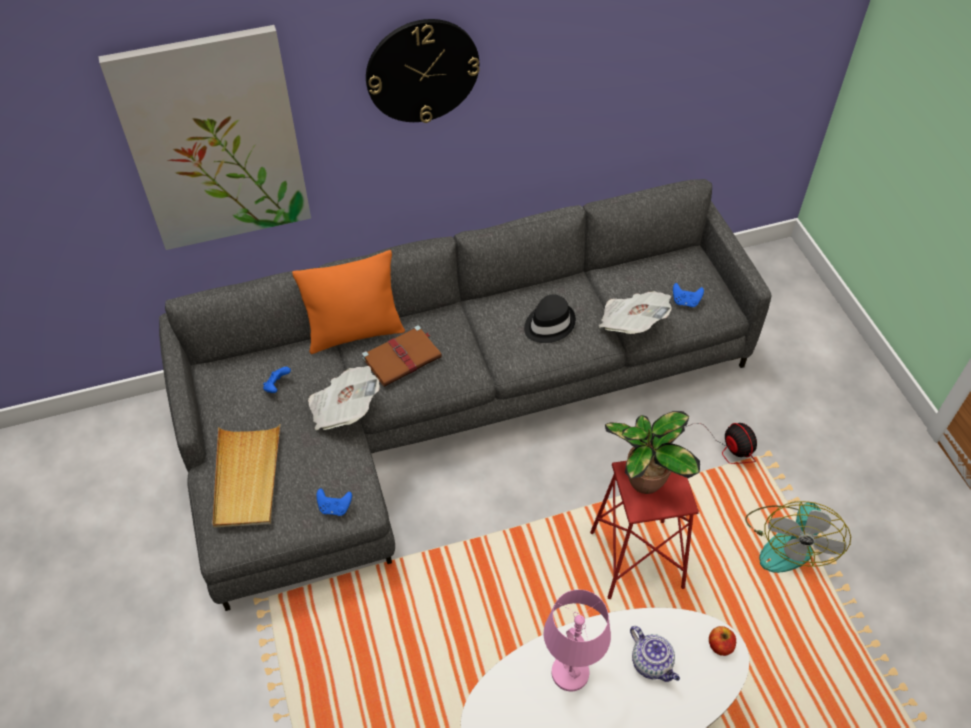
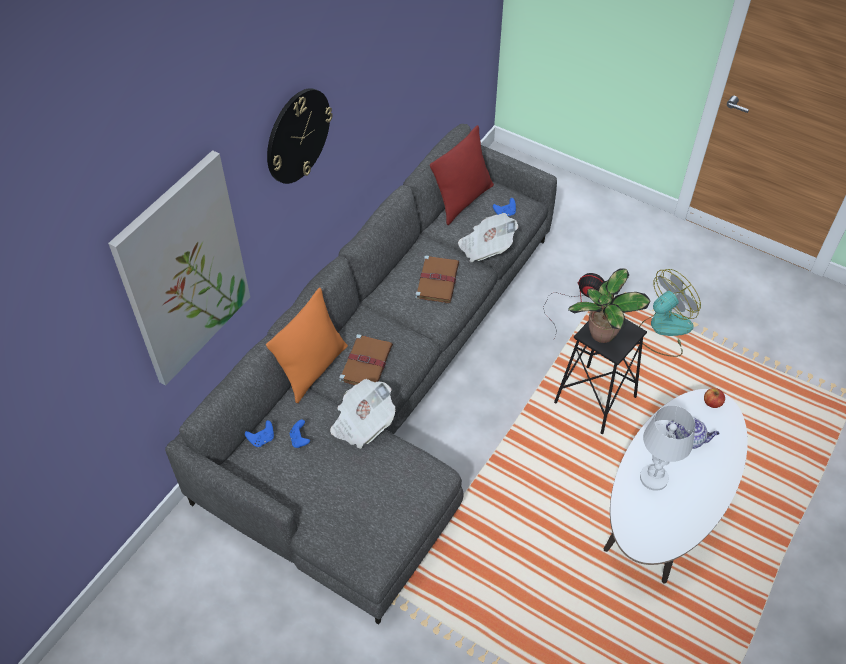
camera: 40 degrees left, 0 degrees up
(247, 478) = (346, 512): beige tray -> none
(335, 507) = (424, 488): blue game controller -> blue game controller (262, 439)
(548, 324) = (437, 280): black hat -> brown book
(570, 673) = (654, 478): pink table lamp -> white table lamp
(636, 559) = (595, 399): red stool -> black stool
(656, 263) = (462, 200): none -> red pillow
(787, 541) = (663, 330): fan -> fan turned 105 degrees counterclockwise

